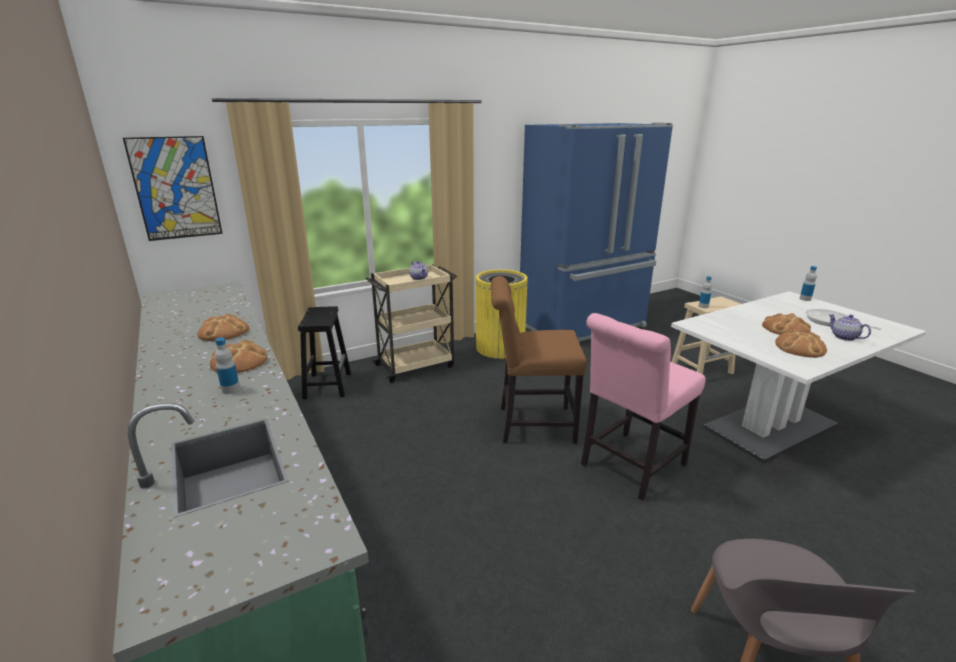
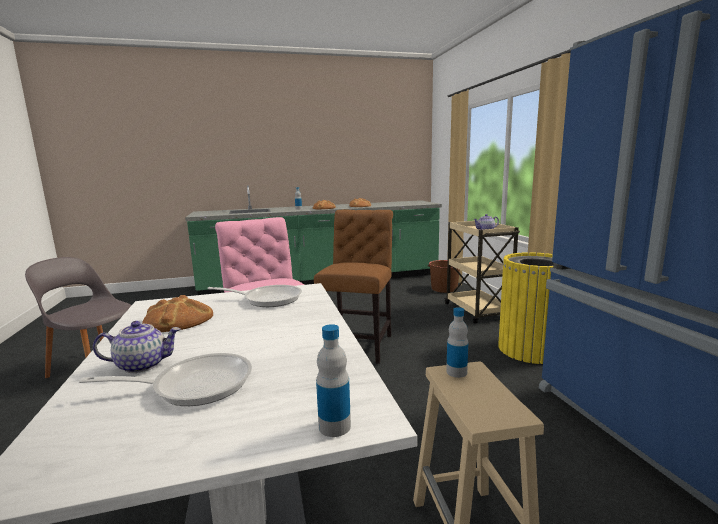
camera: 105 degrees right, 10 degrees down
(175, 188) = (443, 148): picture -> none
(327, 385) = (444, 289): black stool -> brown bucket
(728, 331) = (268, 299): none -> frying pan
(785, 329) = (230, 332): bread -> none

